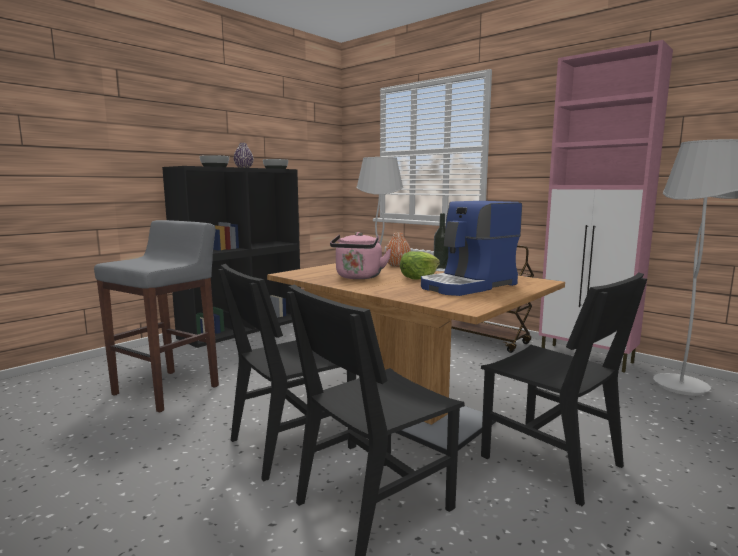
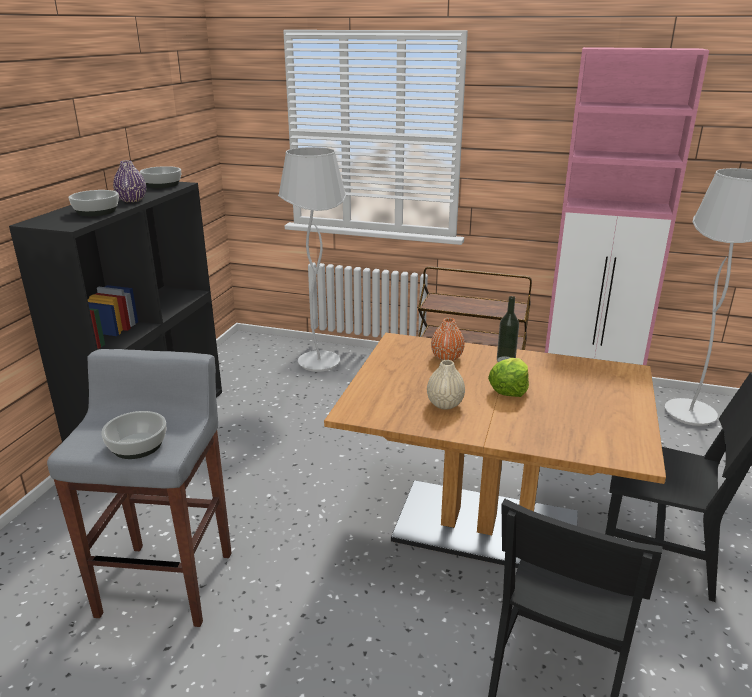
camera: 25 degrees left, 15 degrees up
(141, 264) = (136, 446): none -> bowl
(292, 443) = (408, 618): black chair -> none
(358, 277) = (445, 404): pink kettle -> beige vase
(469, 286) = (581, 400): coffee machine -> none

